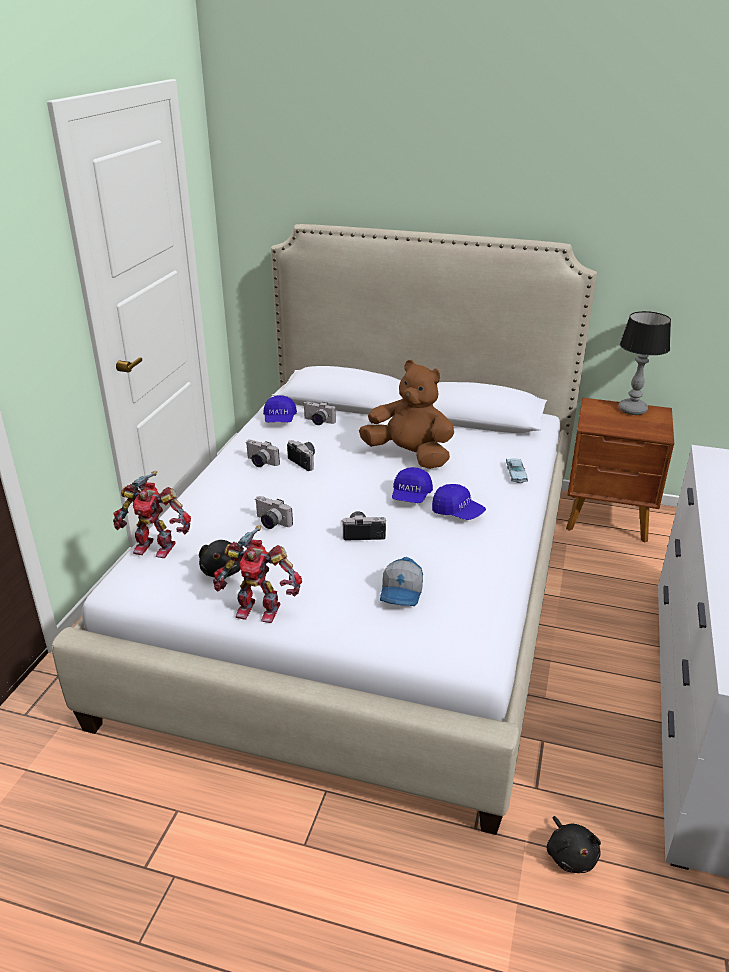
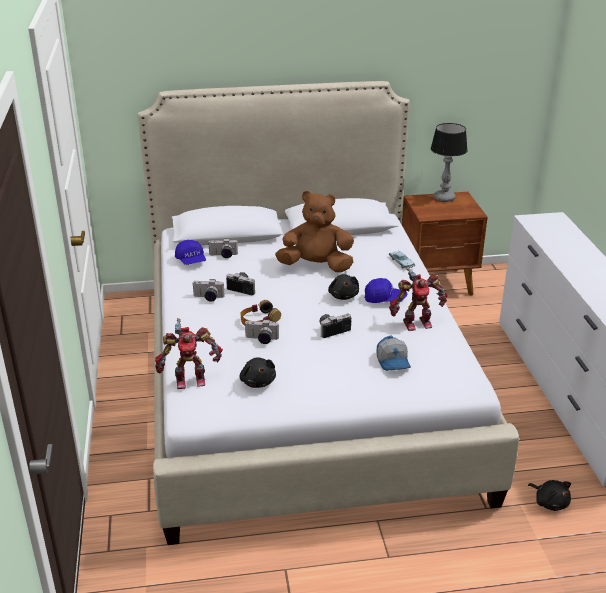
camera: 25 degrees left, 0 degrees up
(259, 609) = (307, 399): toy robot -> toy robot (416, 323)
(290, 499) = (259, 319): none -> headphones
(411, 496) = (343, 296): blue cap -> black plush toy

